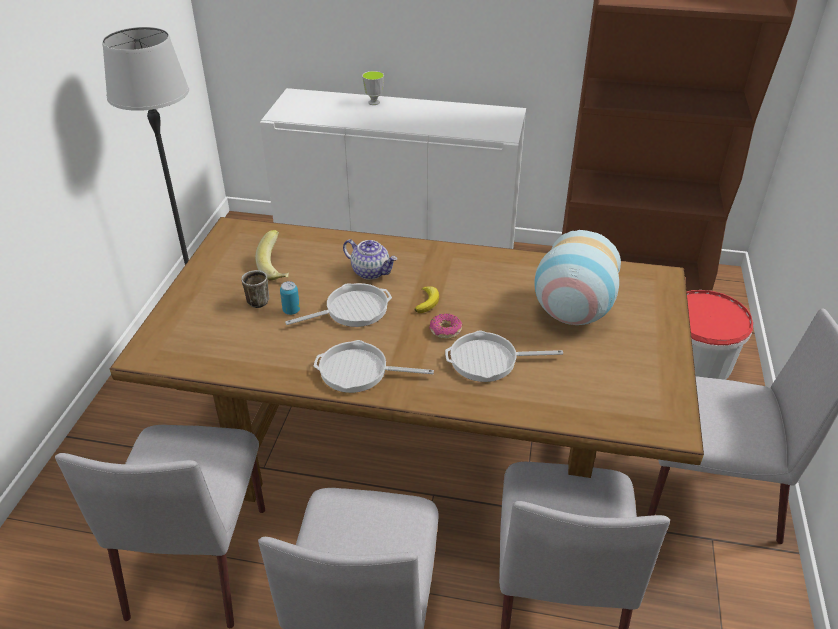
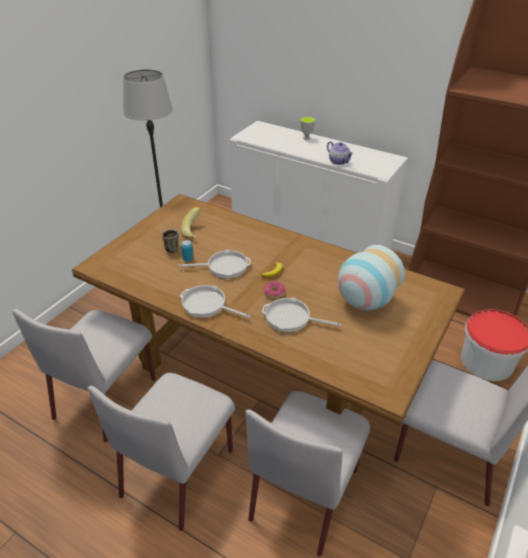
camera: 20 degrees right, 0 degrees up
(371, 272) = (249, 245): teapot -> teapot (339, 161)

